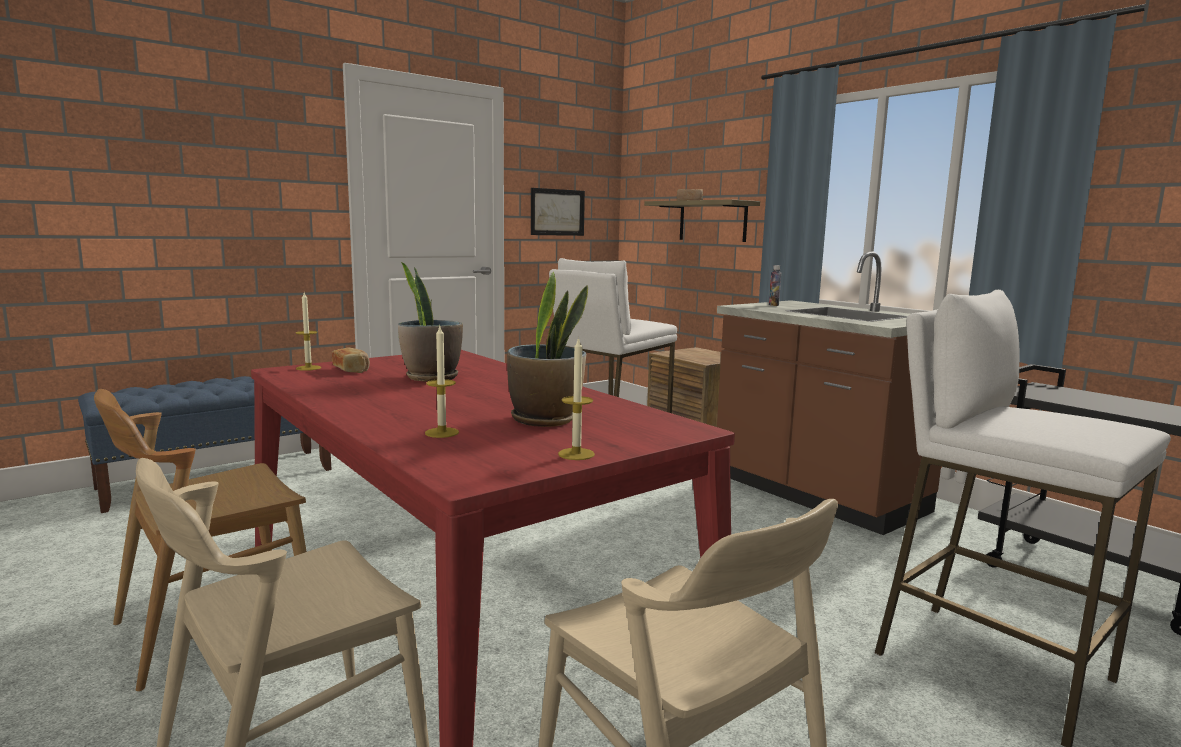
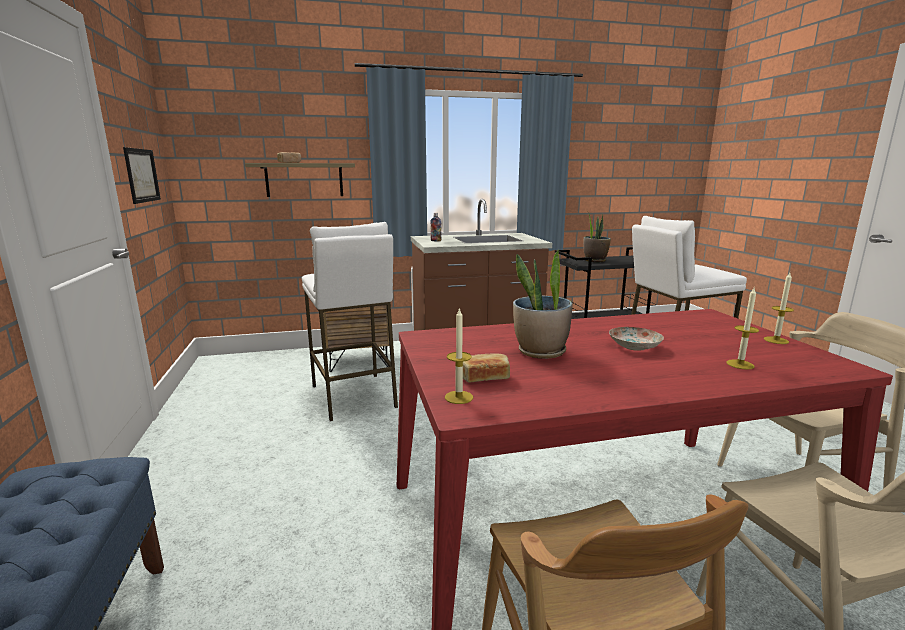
camera: 65 degrees left, 5 degrees up
(477, 400) = (635, 346): none -> plate
(545, 419) = (692, 336): potted plant -> potted plant (594, 260)

